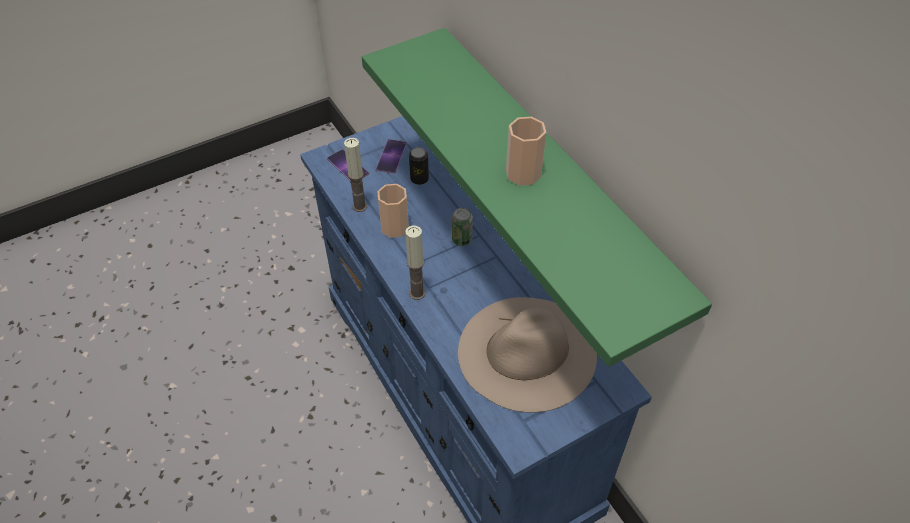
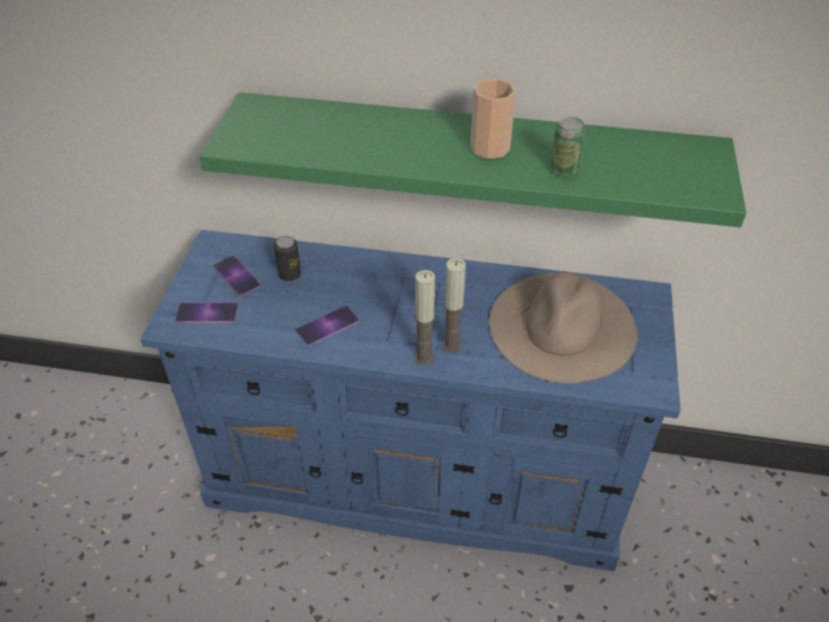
camera: 50 degrees left, 5 degrees down
(360, 206) = (270, 334): candle -> candle (451, 345)
(394, 227) = (327, 326): cup -> phone
(462, 240) = (396, 291): can -> can (563, 169)

